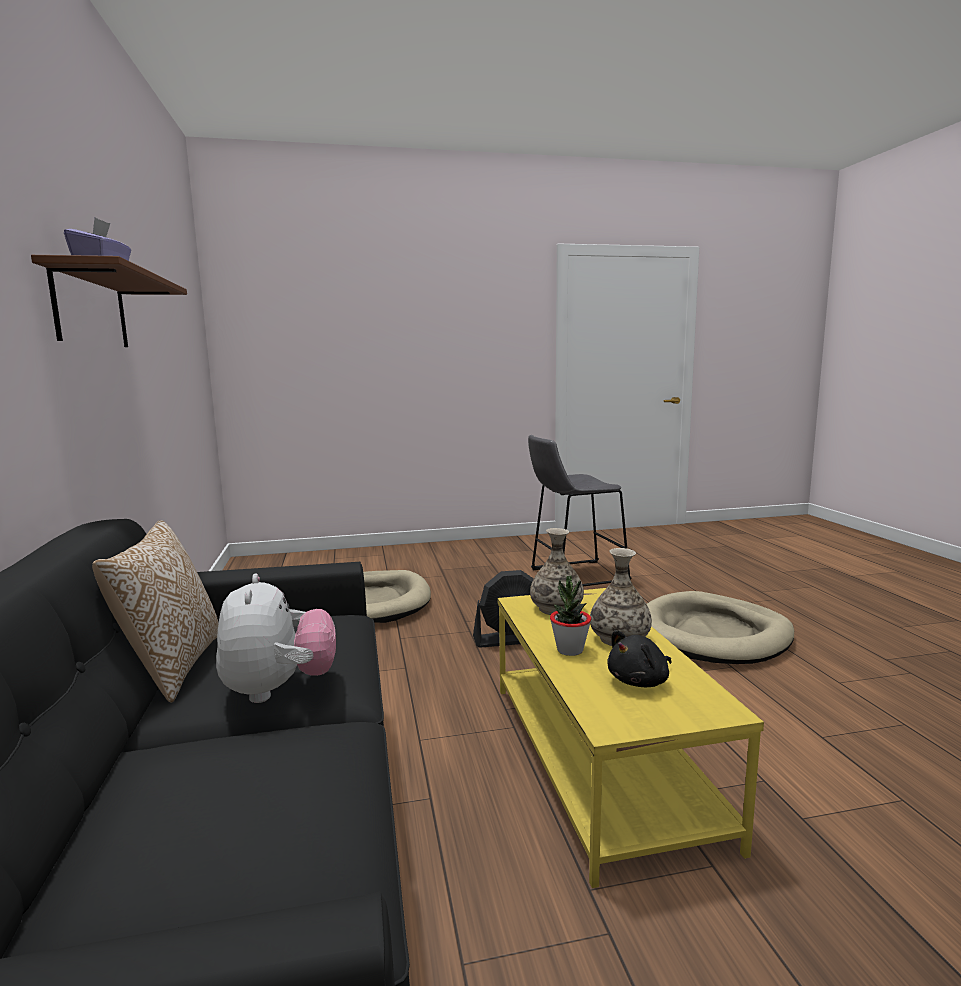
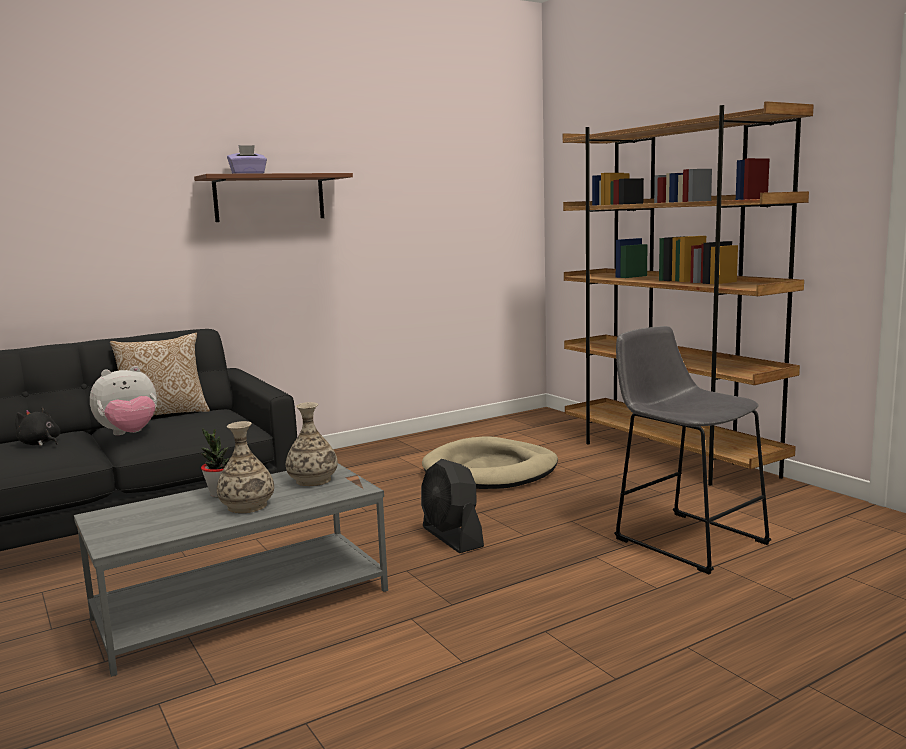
camera: 70 degrees right, 0 degrees up
(424, 550) = (668, 456): none -> brown bookcase
(597, 757) = (243, 603): yellow coffee table -> grey coffee table
(640, 681) = (164, 518): black plush toy -> black plush toy (40, 443)
(713, 634) = (560, 646): beige dog bed -> none

